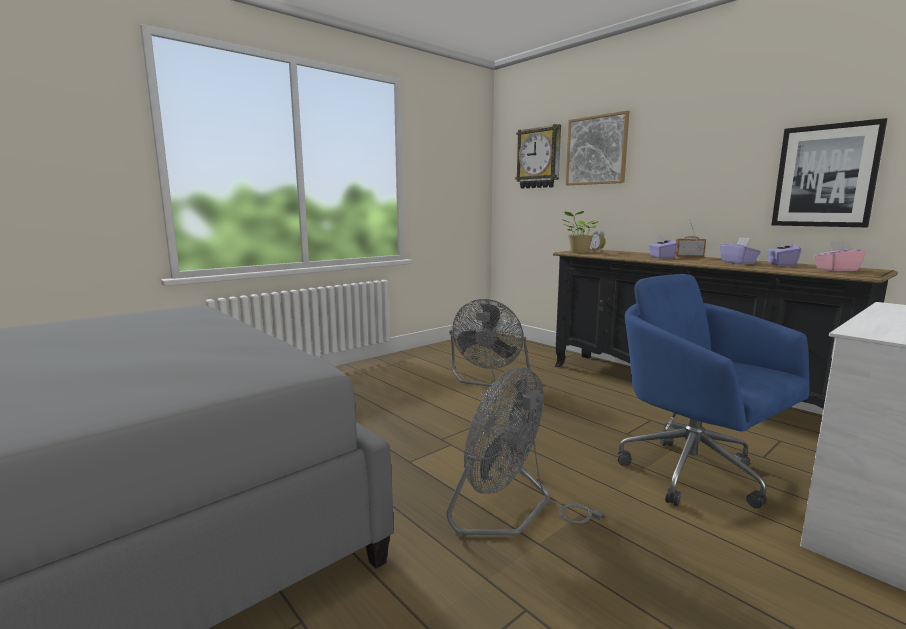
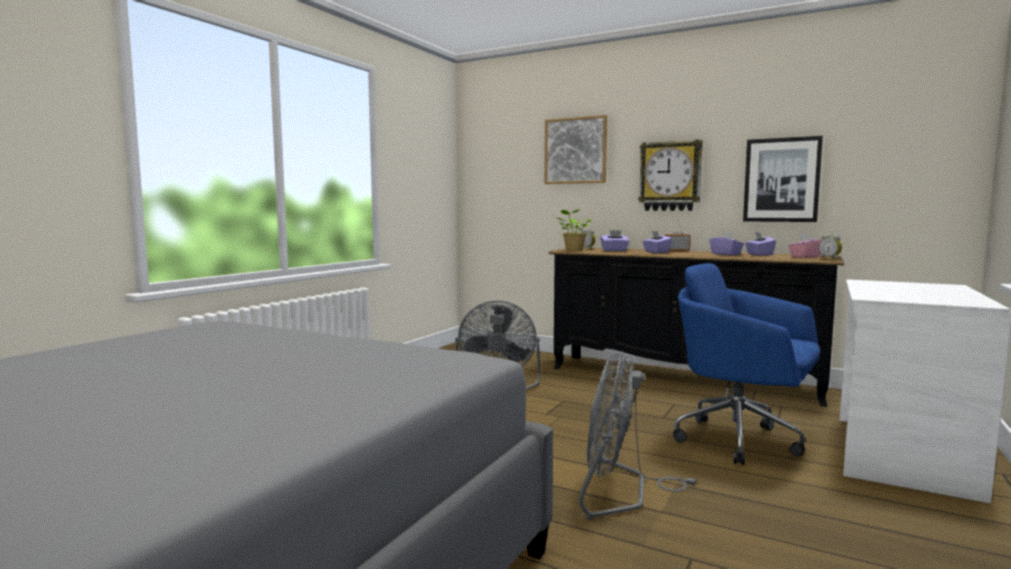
camera: 20 degrees left, 5 degrees down
(539, 158) = (512, 156): wall clock -> wall clock (670, 176)
(620, 254) = (614, 250): none -> purple tissue box
(866, 274) = (830, 259): none -> alarm clock

